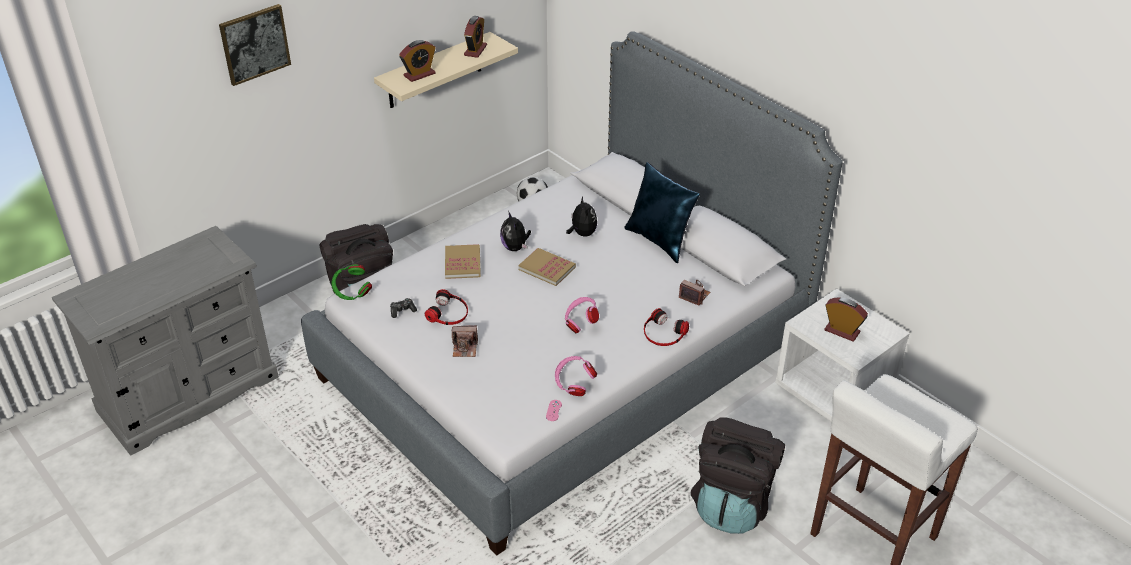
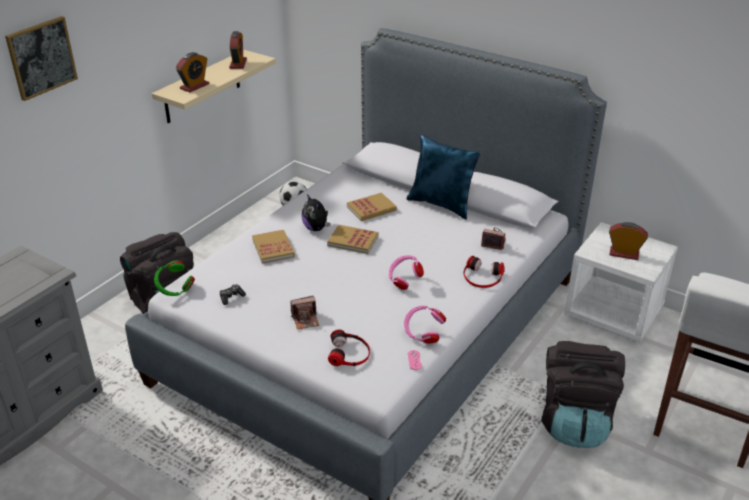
camera: 15 degrees left, 5 degrees down
(448, 313) = (277, 292): headphones -> headphones (349, 353)
(582, 233) = (371, 209): plush toy -> book

